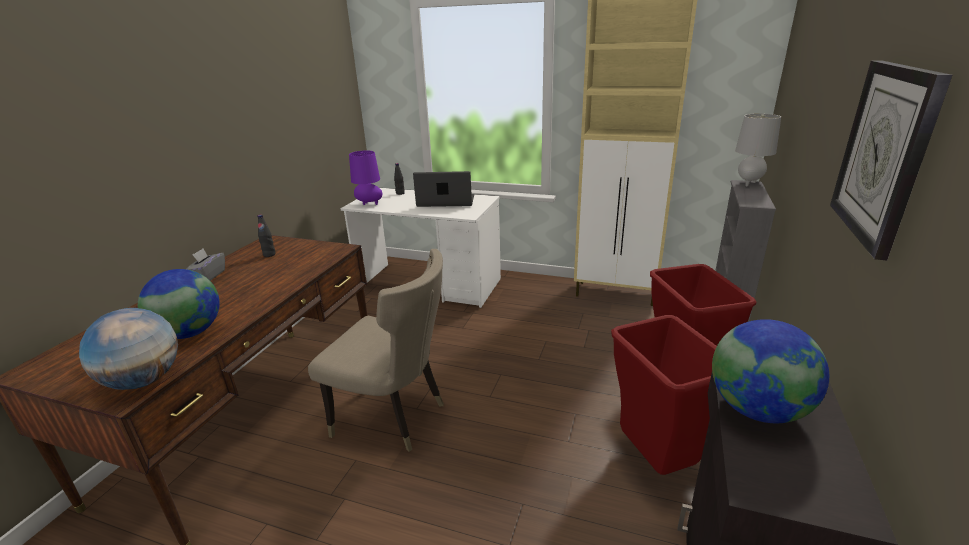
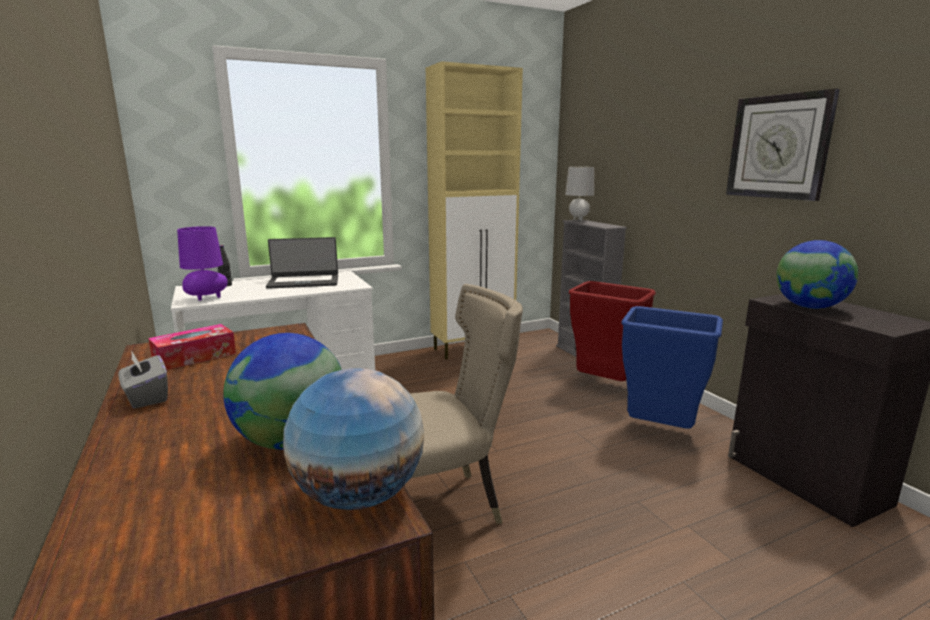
camera: 45 degrees left, 10 degrees down
(269, 255) = (195, 357): black bottle -> tissue box
(445, 202) = (304, 282): laptop -> laptop turned 150 degrees counterclockwise
(657, 461) = (660, 432): red trash can -> blue trash can

